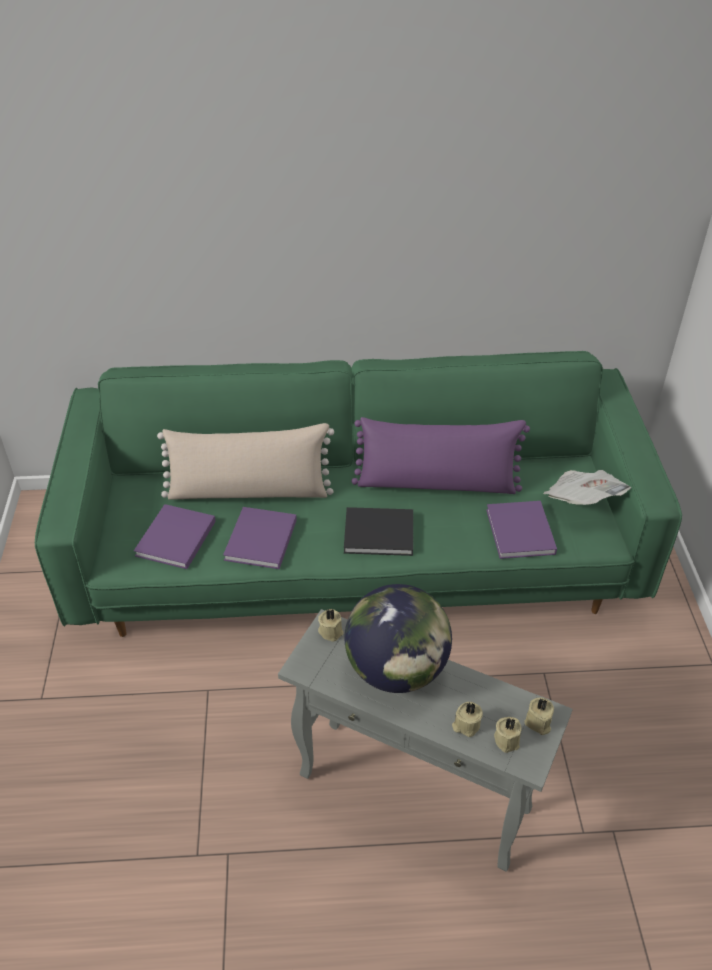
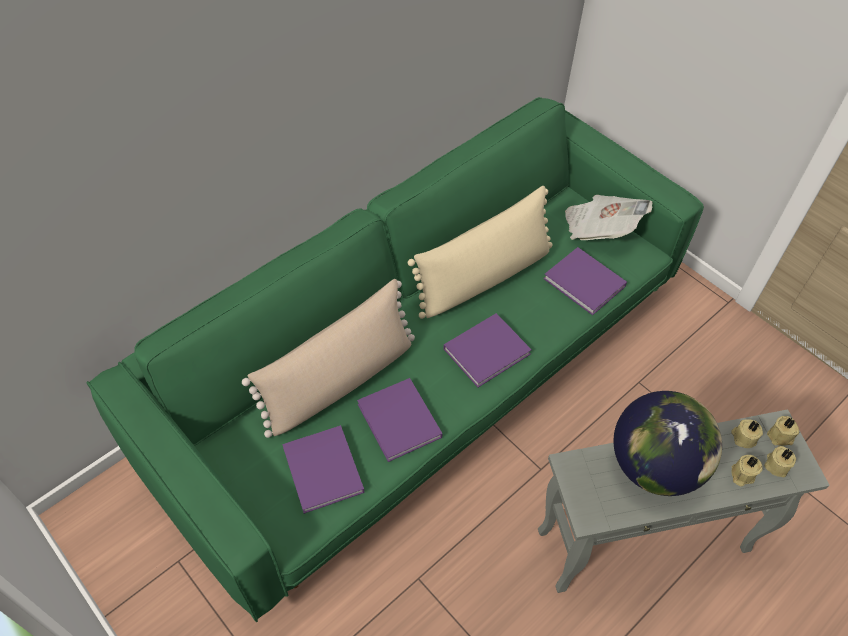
camera: 40 degrees left, 10 degrees up
(331, 630) = (576, 468): beige candle -> beige candle (743, 437)
(381, 534) = (488, 350): black book -> purple book
(437, 483) = (484, 277): purple pillow -> beige pillow

